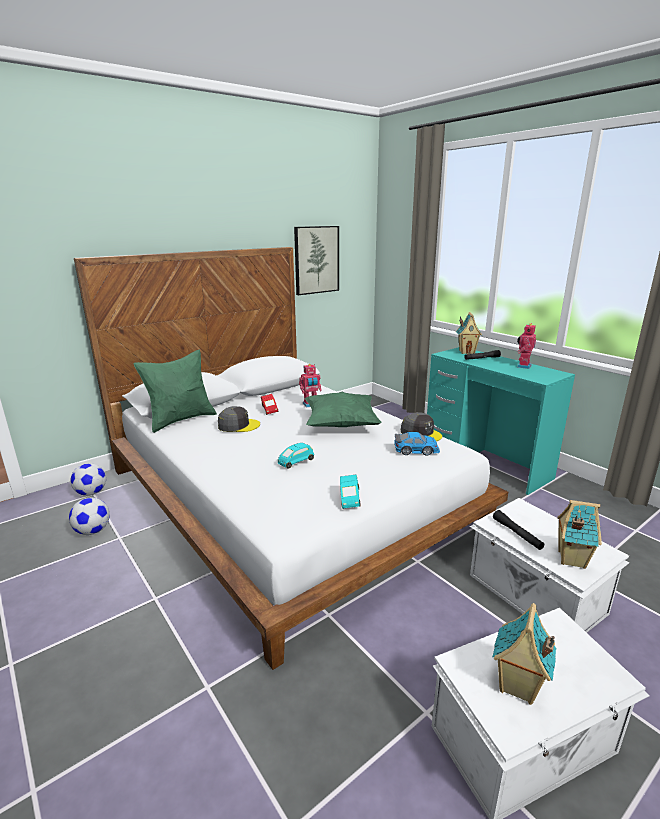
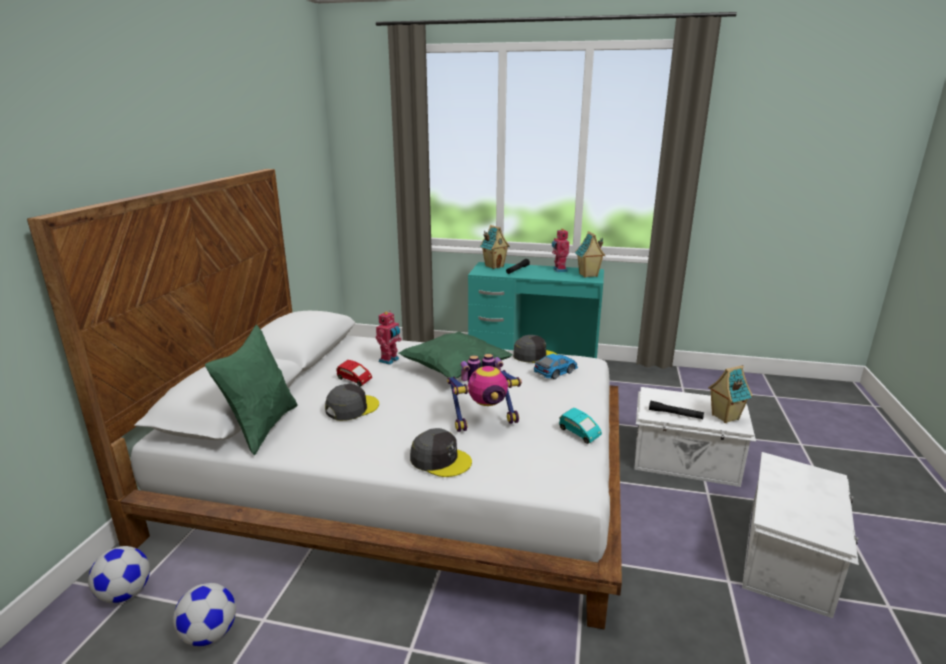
camera: 40 degrees left, 0 degrees up
(231, 475) = (440, 460): none -> grey cap
(295, 463) = (485, 421): turquoise toy car -> toy robot
(316, 260) = (286, 182): picture -> none
(517, 687) = (809, 512): toy house -> toy house (588, 275)

